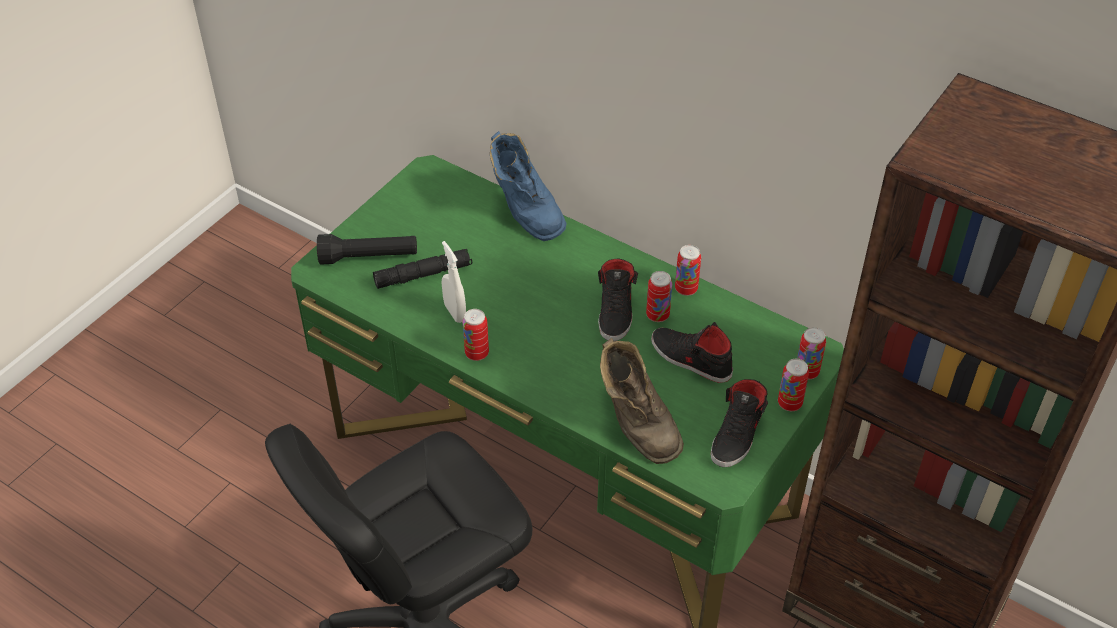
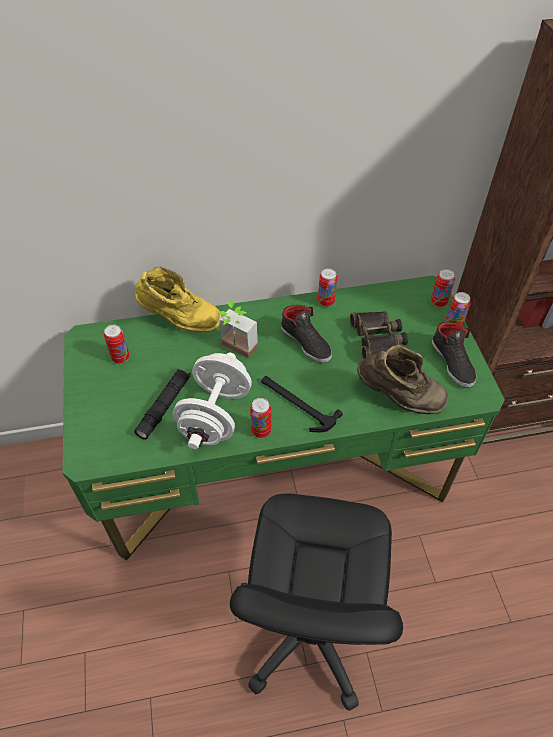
camera: 45 degrees left, 5 degrees up
(369, 257) = (112, 423): black flashlight -> none
(455, 312) = (215, 415): white spray bottle -> white dumbbell
(524, 212) = (180, 321): blue boot -> yellow boot
(535, 356) = (296, 404): none -> hammer
(541, 272) = (235, 351): none -> potted plant
(657, 315) = (330, 327): can -> can (120, 358)
(690, 359) = (378, 339): black shoe -> binoculars

